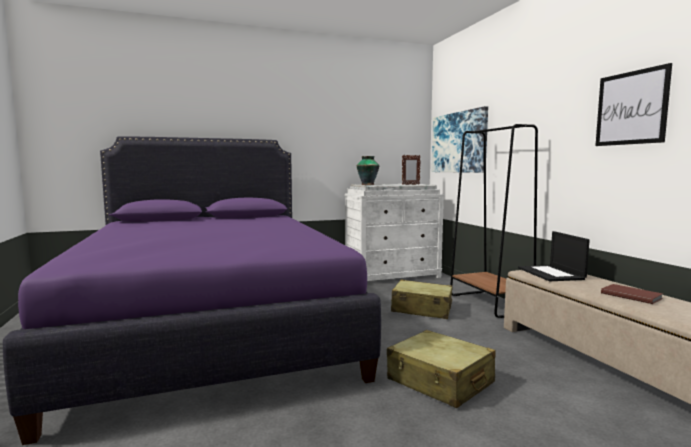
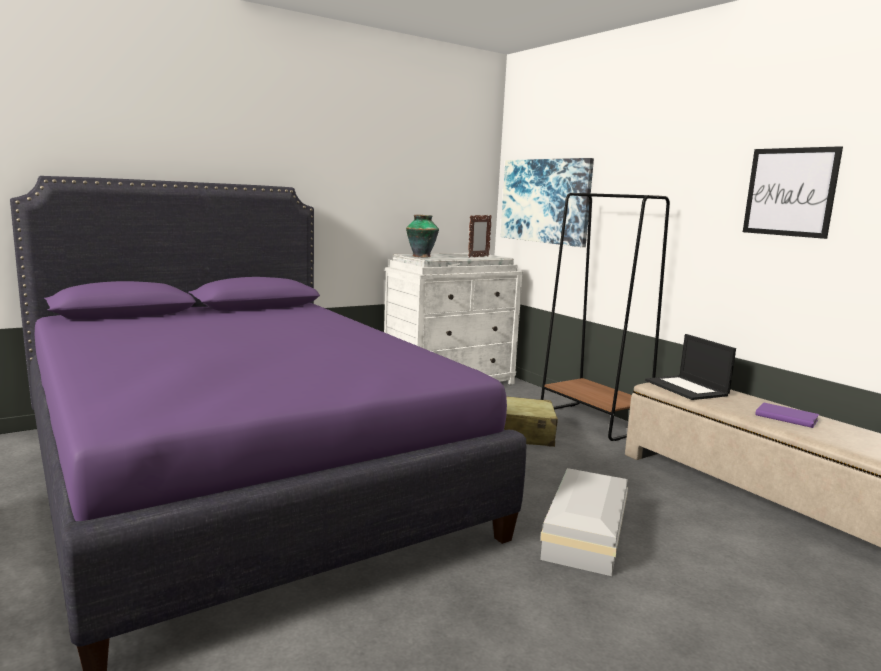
camera: 15 degrees left, 5 degrees up
(440, 381) = (587, 533): beige suitcase -> white storage box
(630, 295) = (786, 417): brown book -> purple book

